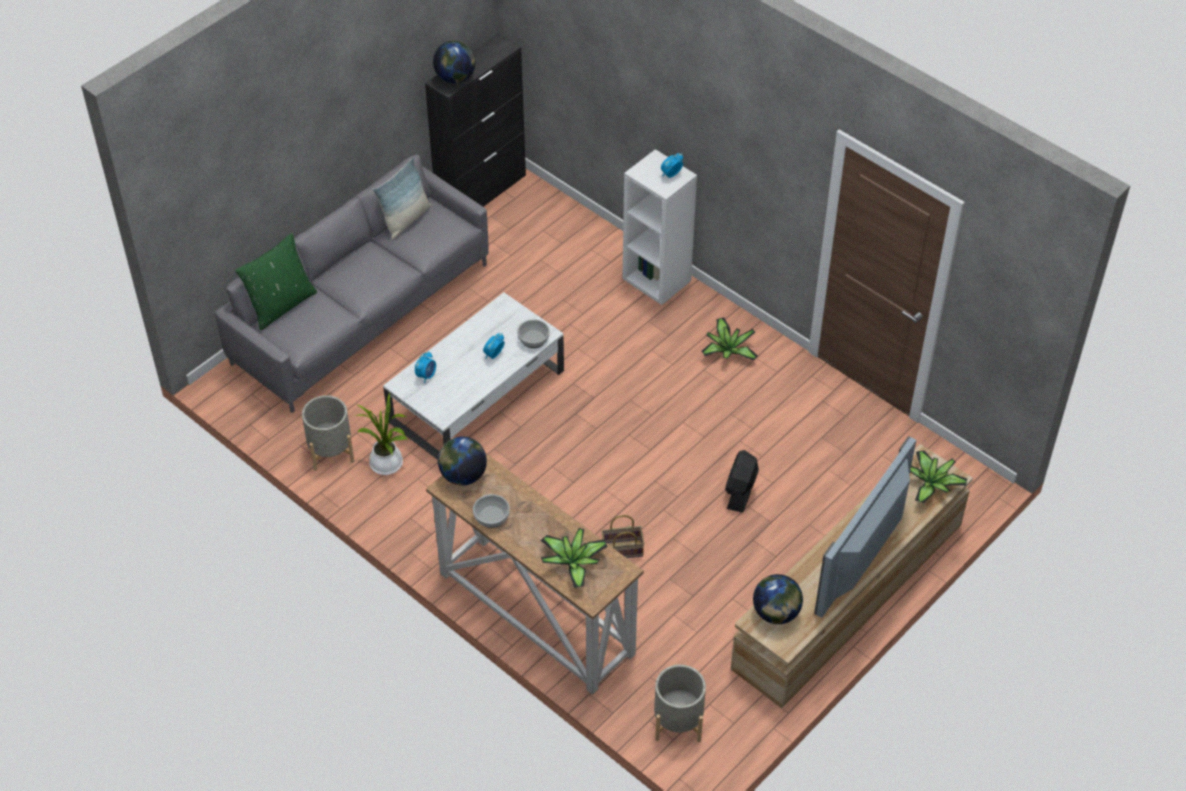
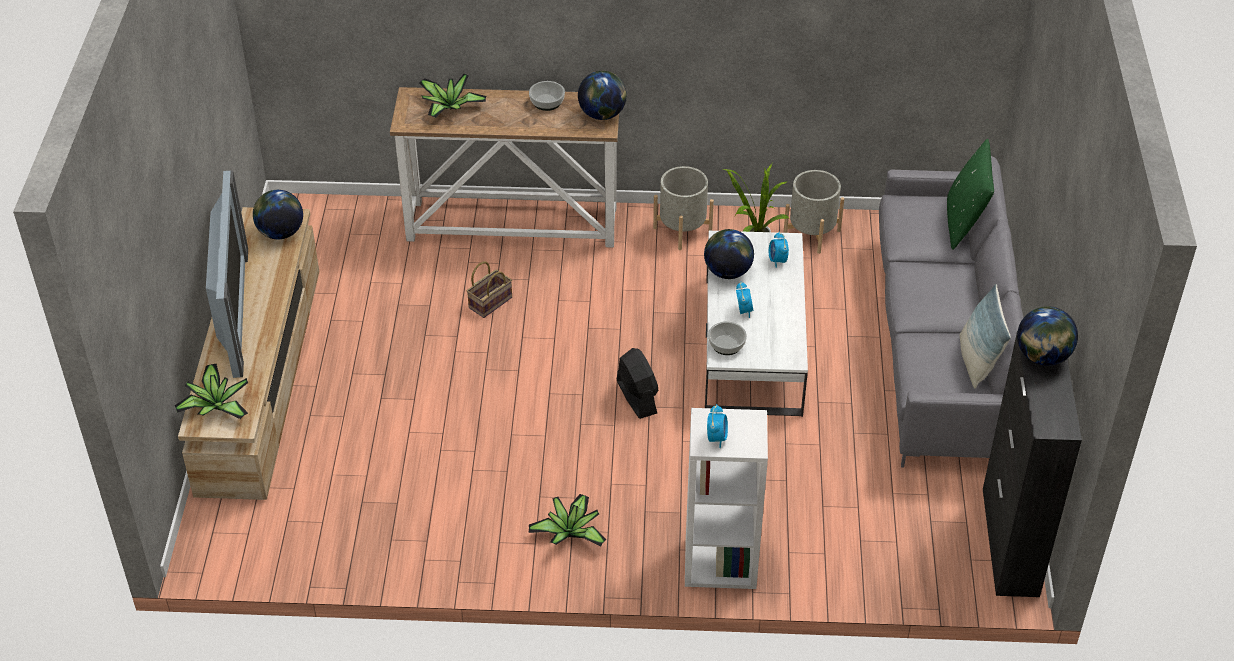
camera: 140 degrees right, 5 degrees down
(469, 389) = (727, 272): none -> globe
(678, 721) = (331, 220): grey planter -> grey planter (682, 230)
(740, 491) = (432, 406): black fan -> black fan (636, 397)

